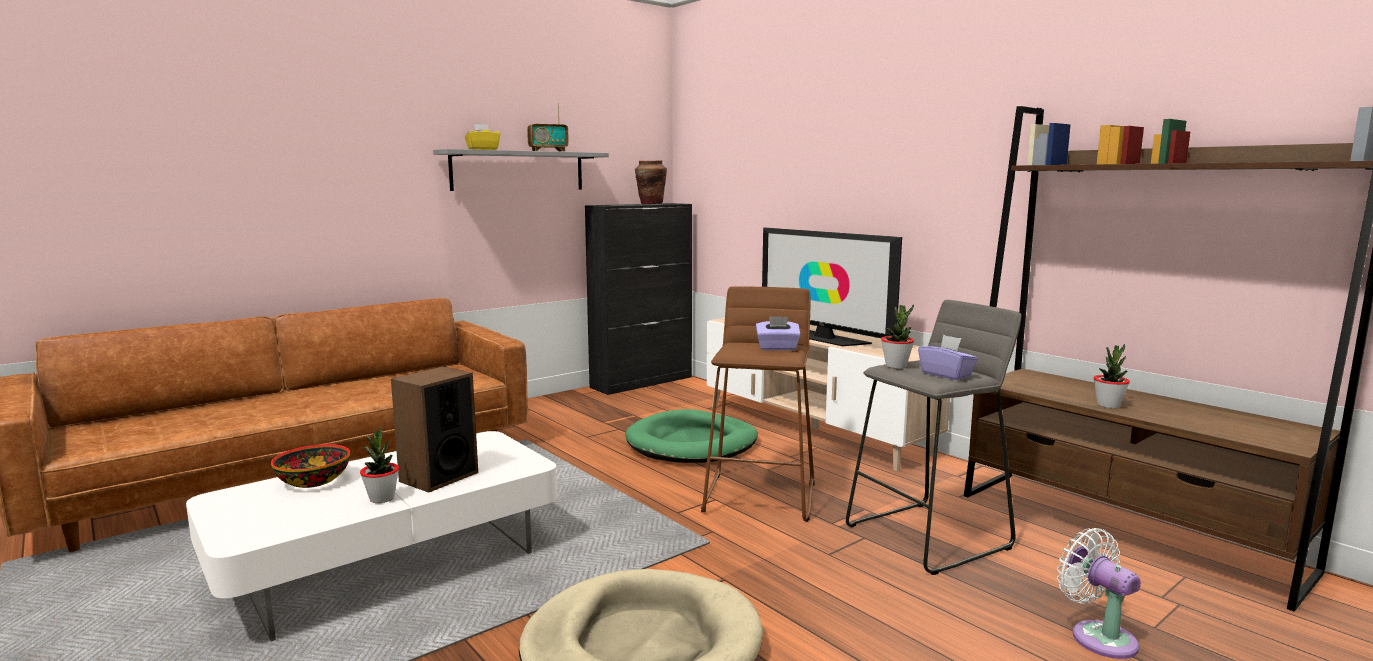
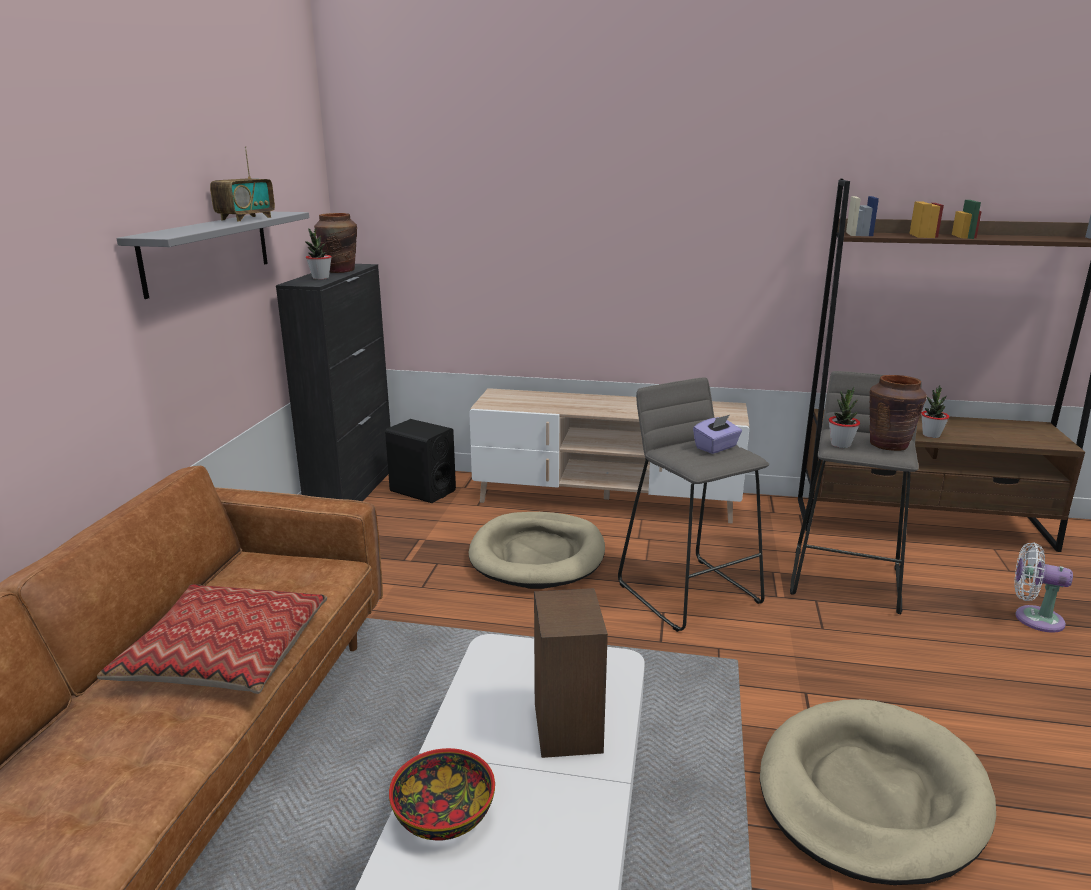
camera: 40 degrees left, 10 degrees up
(361, 394) = (224, 654): none -> pillow
(382, 498) = (577, 790): potted plant -> potted plant (320, 278)
(483, 149) = (188, 230): yellow tissue box -> none
(686, 392) = (422, 491): none -> black speaker
(692, 443) = (538, 555): green dog bed -> beige dog bed
(760, 496) = (690, 593): brown stool -> grey stool
(824, 338) = (625, 409): television -> none
(946, 375) = (889, 445): purple tissue box -> brown vase

